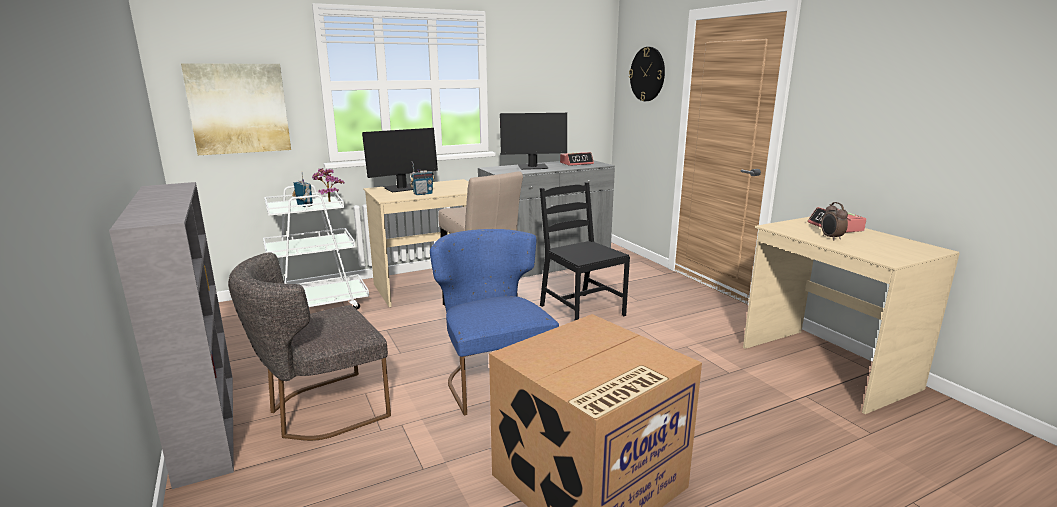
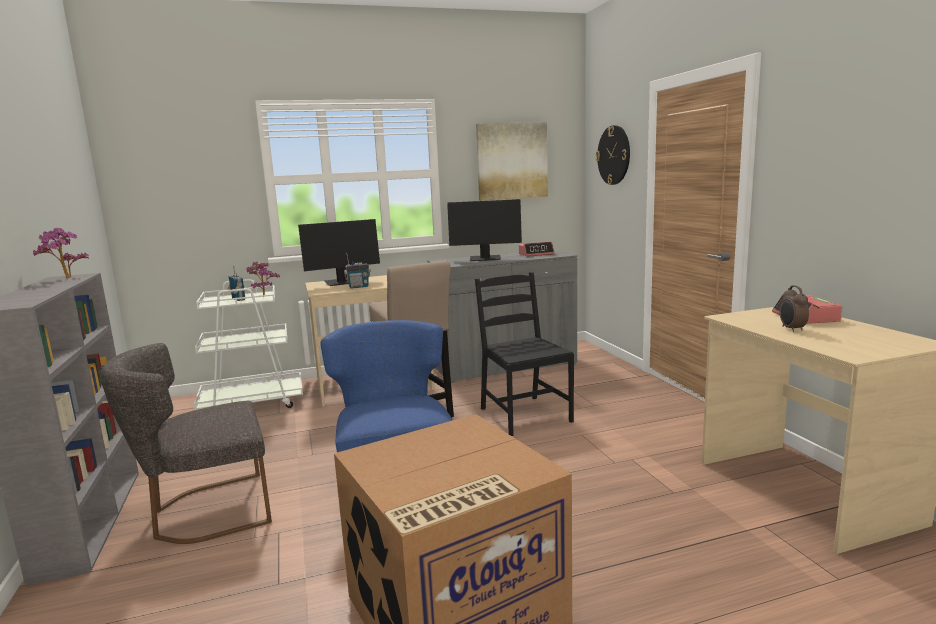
camera: 10 degrees right, 5 degrees down
(167, 188) = (65, 278): none -> potted plant
(239, 108) = (183, 205): picture -> picture (512, 161)

